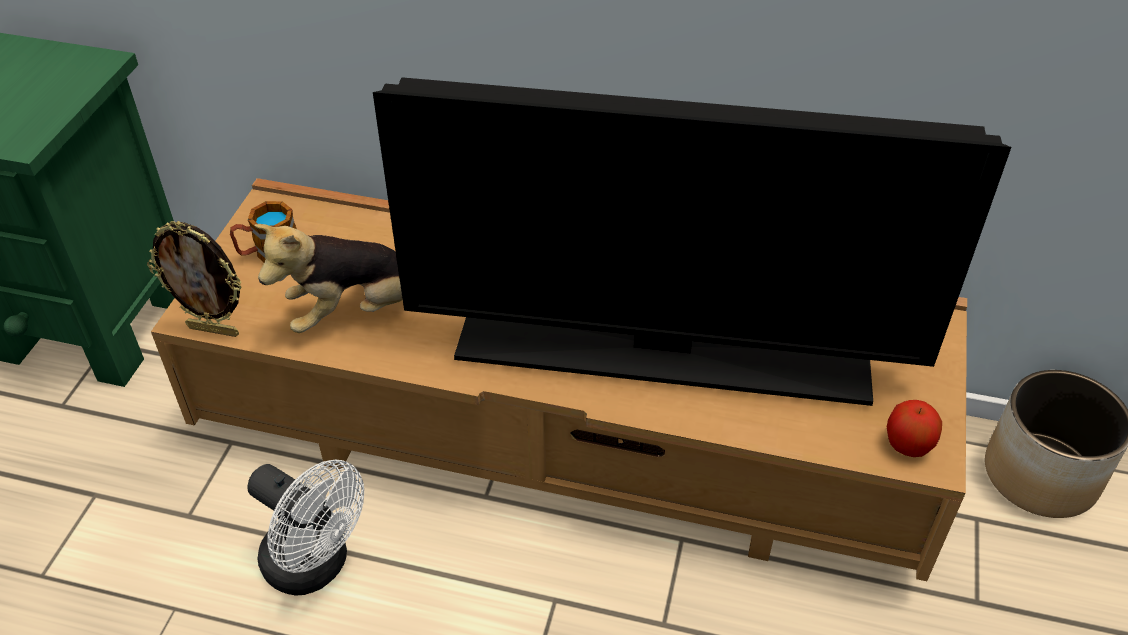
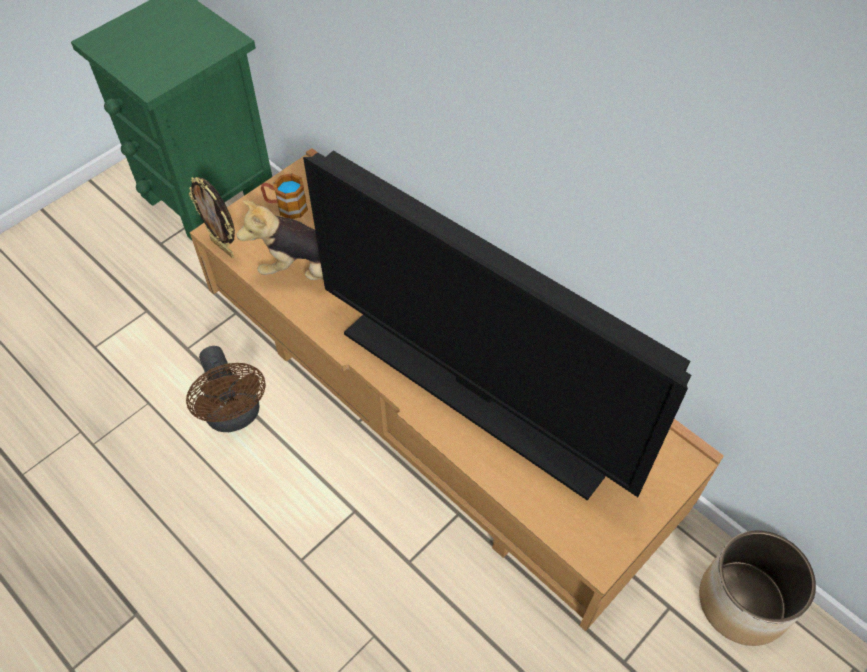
camera: 30 degrees right, 10 degrees up
(316, 566) = (235, 416): white fan -> brown fan
(908, 445) = (590, 540): apple -> none

